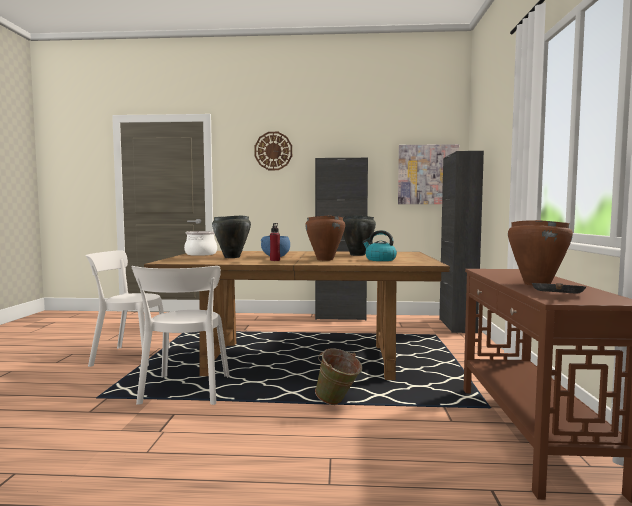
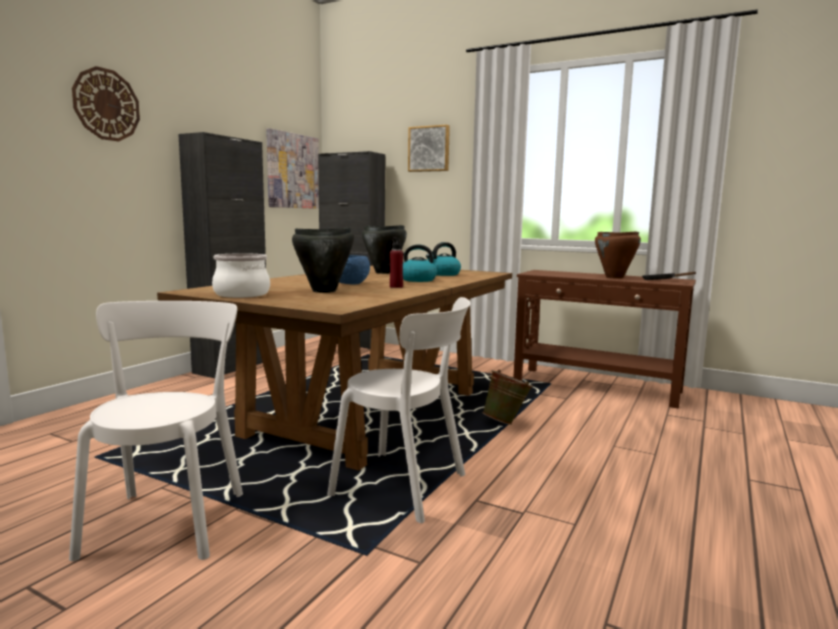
camera: 65 degrees left, 5 degrees up
(127, 356) = (168, 519): white chair -> white chair turned 150 degrees clockwise
(324, 259) = (417, 280): brown cooking pot -> kettle
(505, 139) = (429, 149): none -> picture

